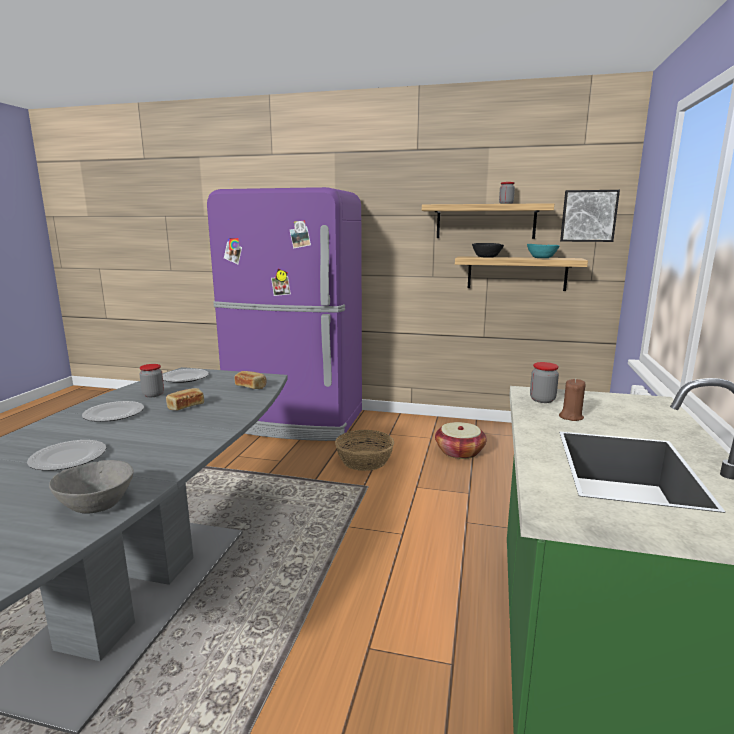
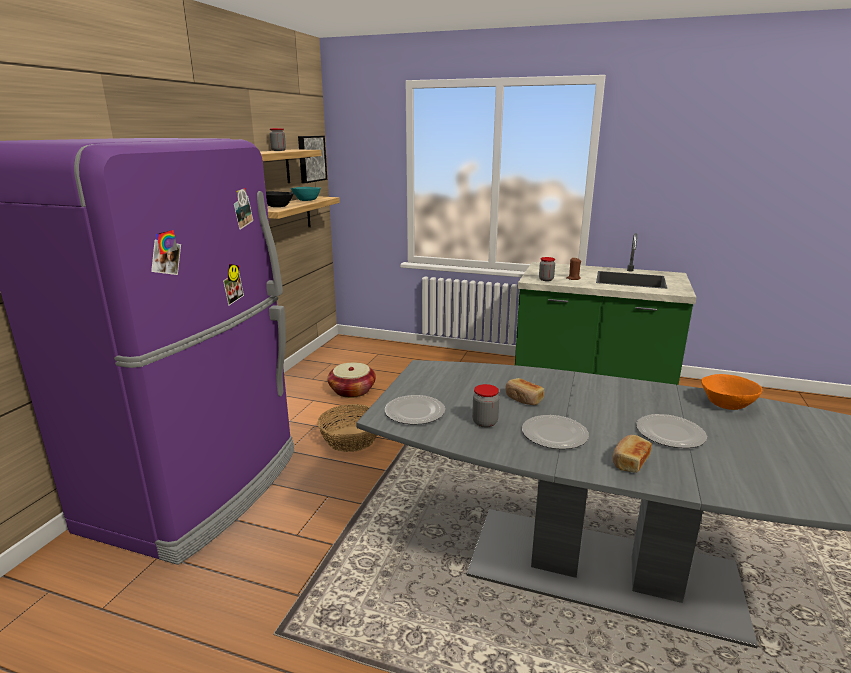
camera: 85 degrees left, 5 degrees up
(98, 504) = (726, 404): grey bowl -> orange bowl
(251, 386) = (456, 373): bread -> bread (629, 462)

